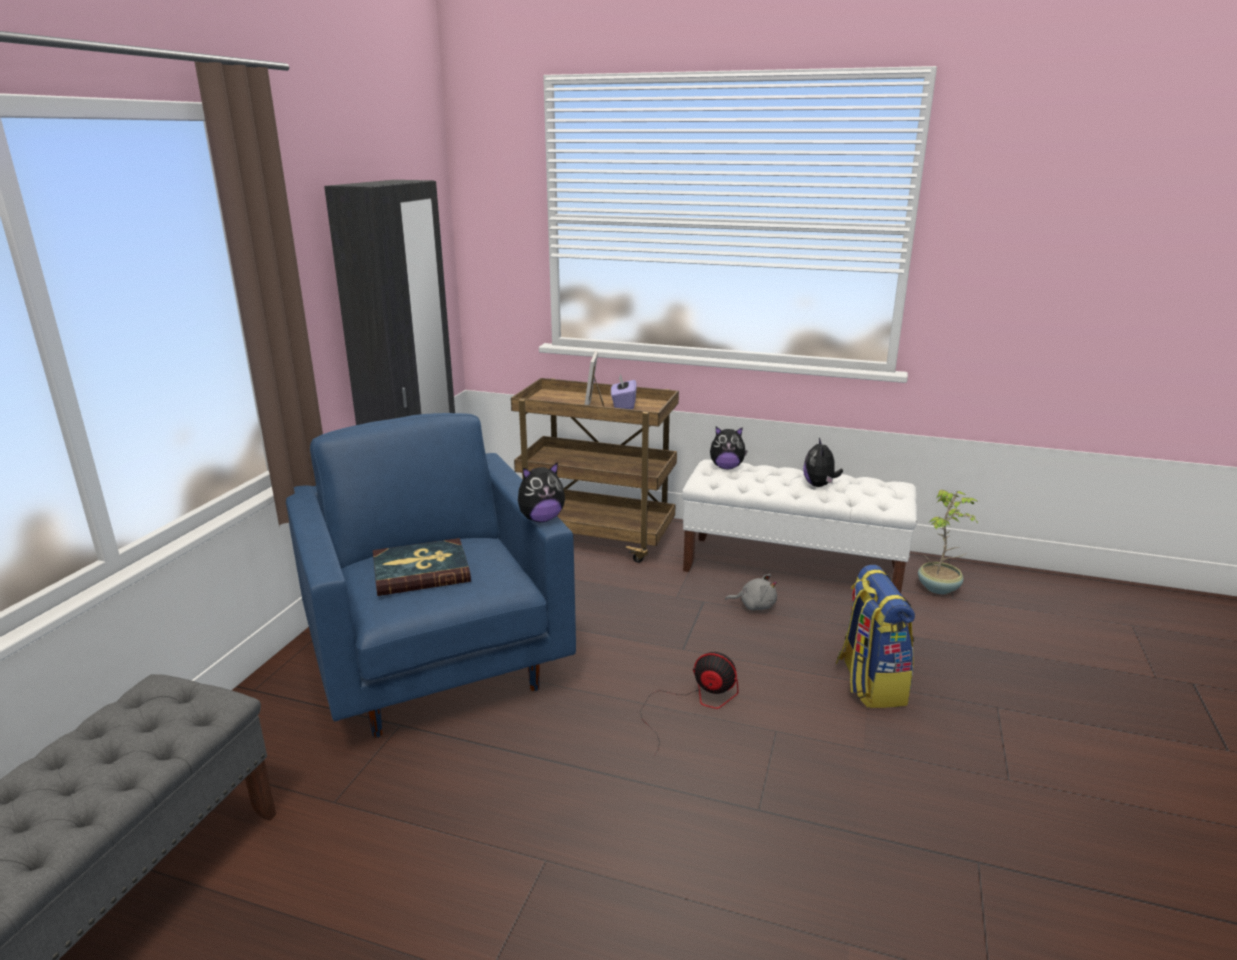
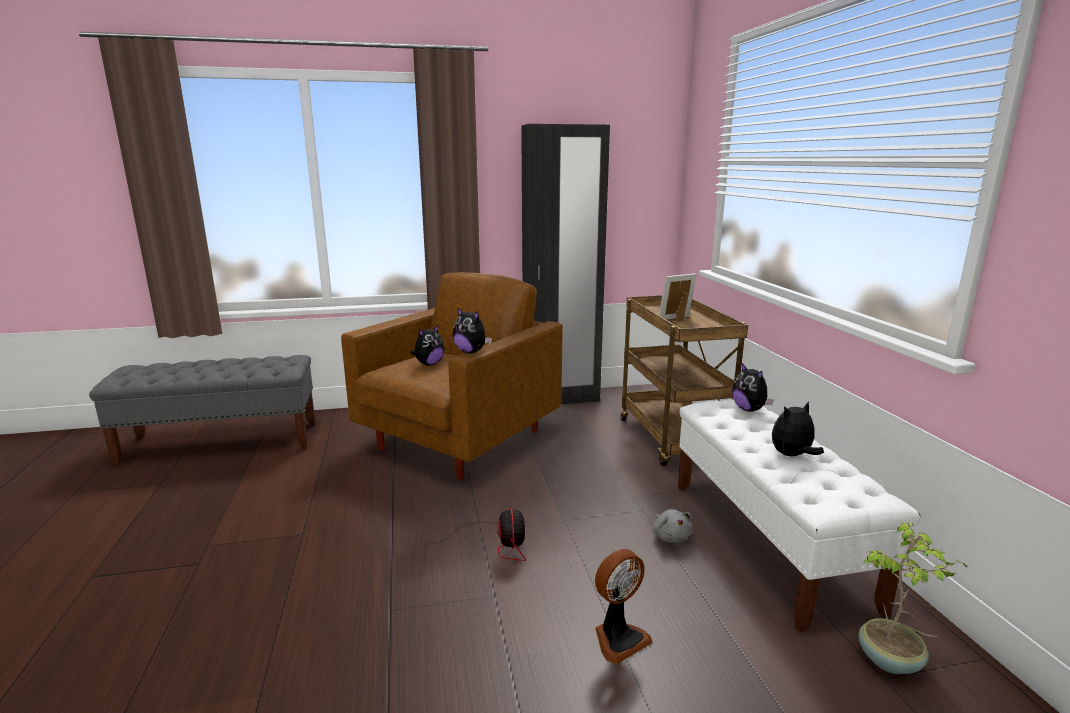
camera: 60 degrees right, 5 degrees down
(421, 571) = (429, 364): book -> plush toy
(437, 662) = (459, 441): blue armchair -> brown armchair
(623, 405) = (698, 324): purple tissue box -> none
(869, 683) = (618, 638): backpack -> fan

